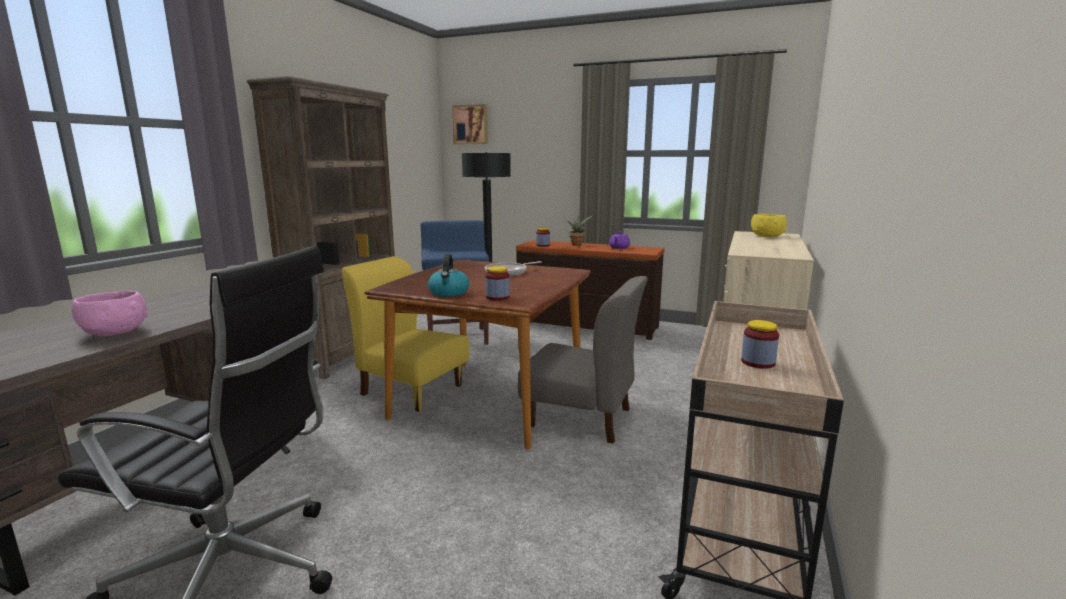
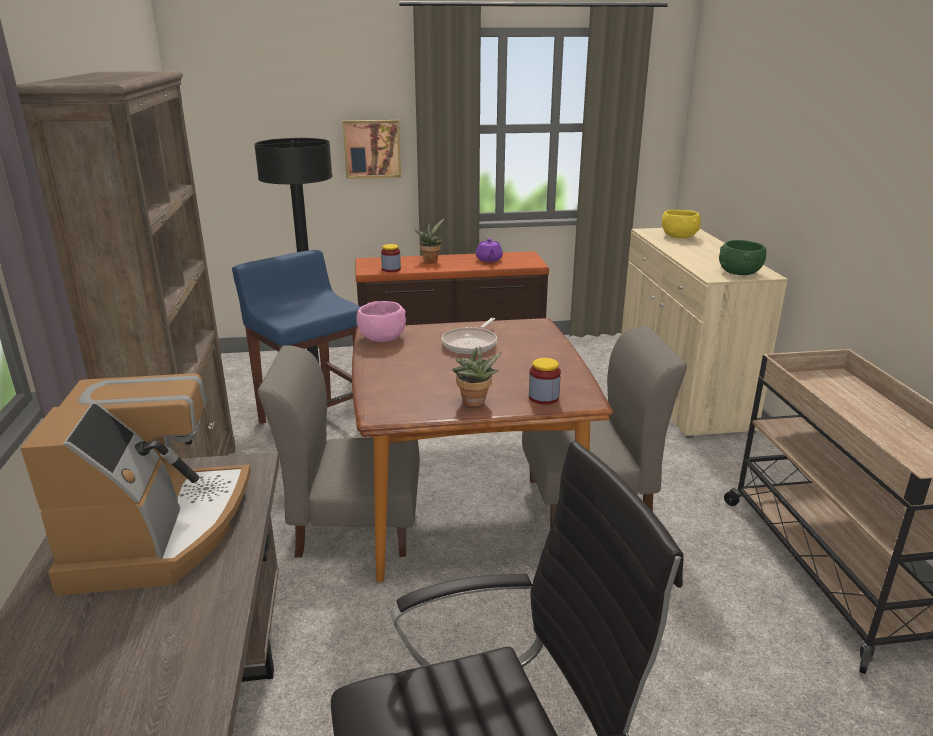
camera: 30 degrees left, 10 degrees up
(114, 332) = (167, 636): pink bowl -> pink bowl (381, 338)
(192, 304) = (158, 532): none -> coffee machine
(411, 389) = (354, 525): yellow chair -> grey chair
(449, 293) = (474, 403): kettle -> potted plant
(471, 124) = (226, 87): picture -> picture (372, 149)
(758, 362) = (877, 427): jar -> none
(773, 253) = (740, 273): none -> green bowl

